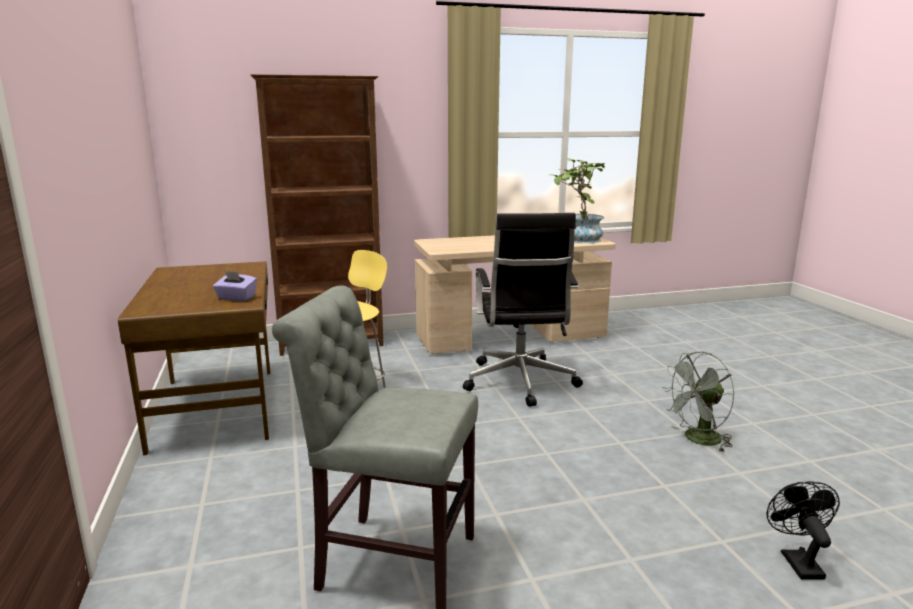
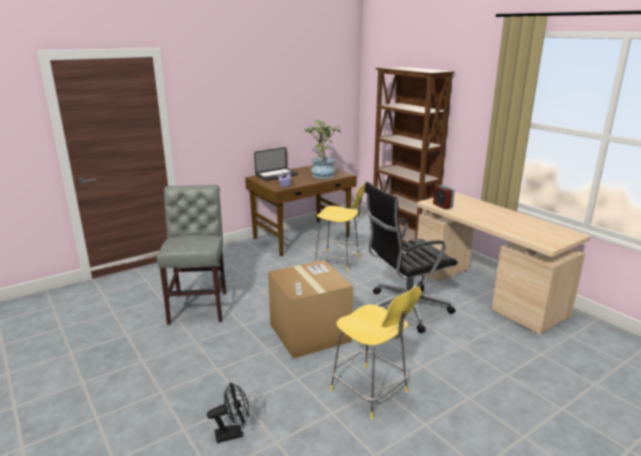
camera: 70 degrees right, 5 degrees up
(162, 297) = (276, 175): none -> laptop
(458, 249) = (442, 206): none -> alarm clock
(549, 456) = (309, 333): none -> cardboard box
(577, 239) = (542, 236): potted plant -> potted plant (322, 174)
(697, 440) = (370, 392): grey fan -> yellow stool

